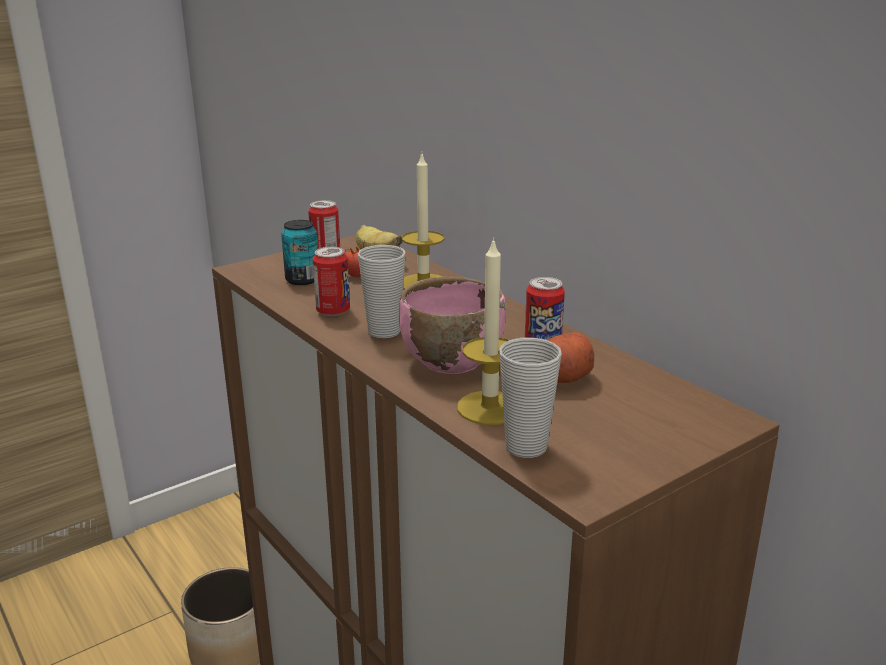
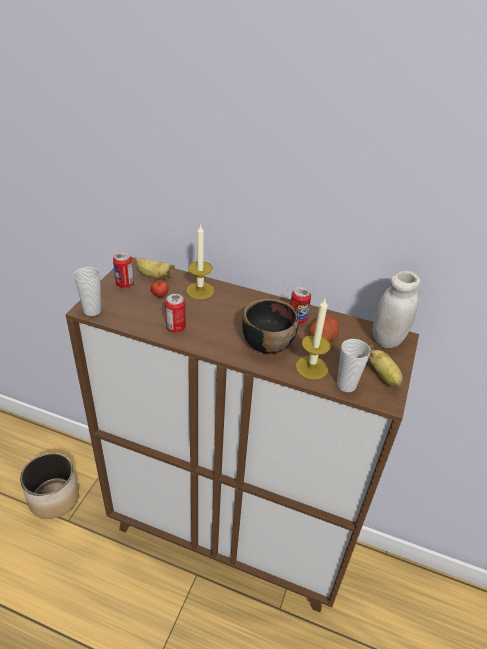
camera: 35 degrees left, 15 degrees up
(302, 280) = (132, 308): can -> none
(384, 331) = (217, 334): cup -> cup (92, 310)
(451, 361) = (267, 343): pink bowl -> black bowl
(619, 458) = (384, 377): none -> banana
(694, 413) = (388, 339): none -> white jar

